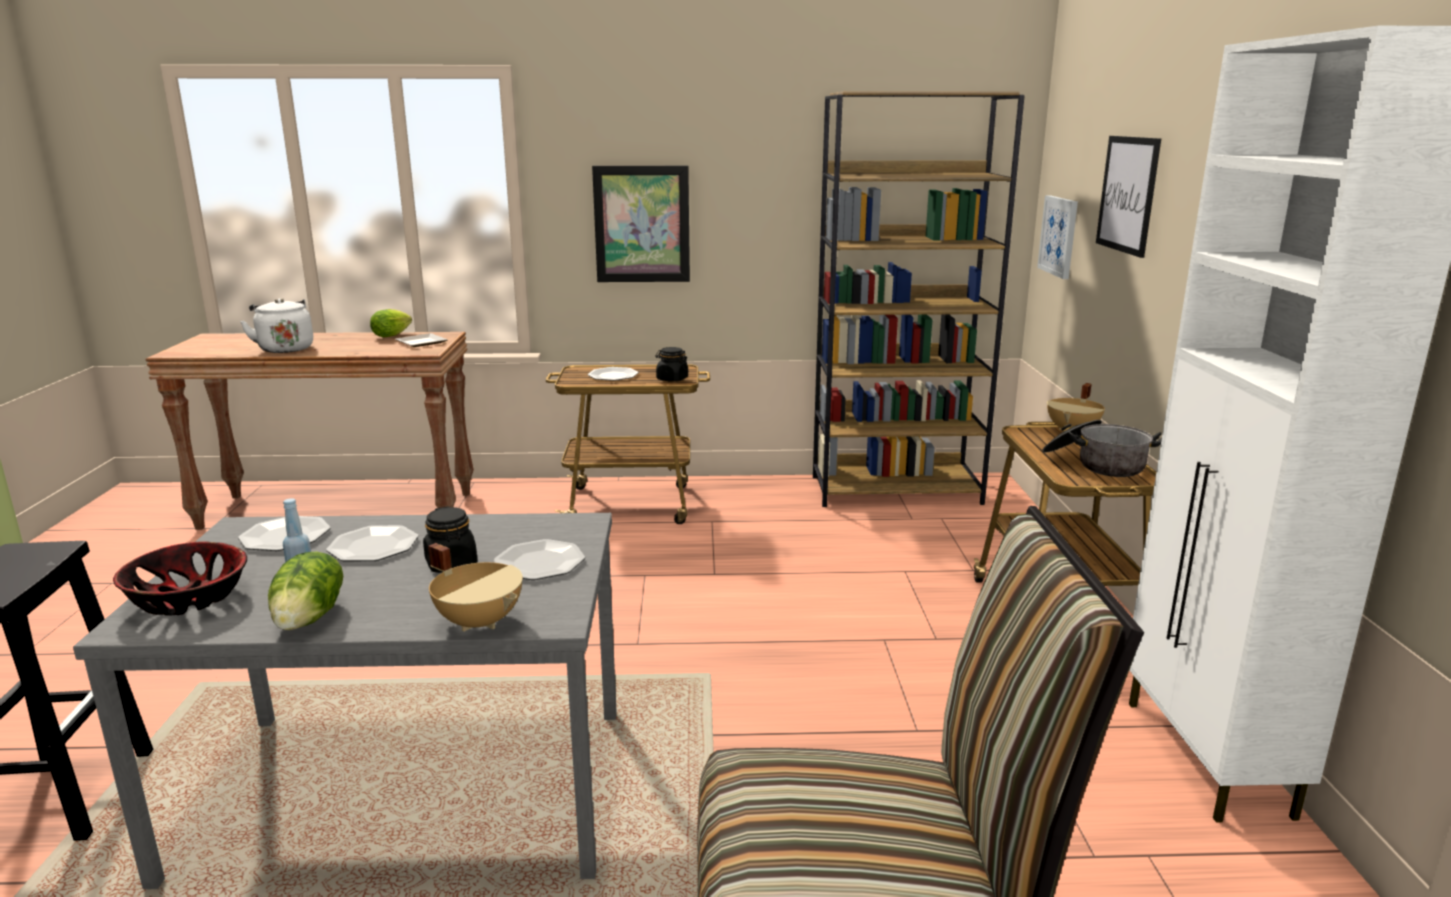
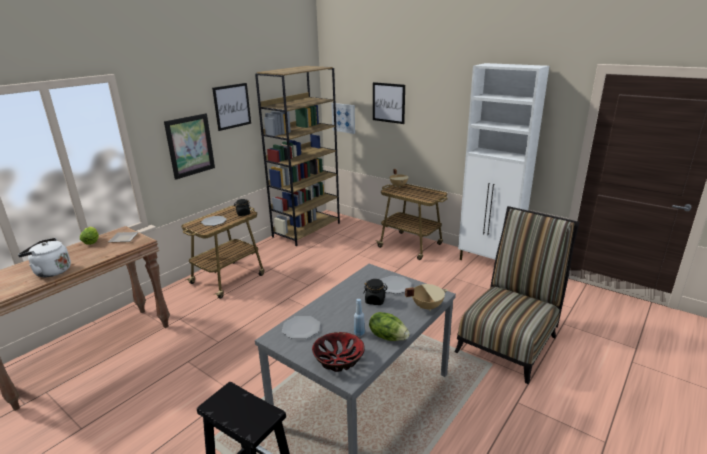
camera: 50 degrees left, 5 degrees up
(373, 546) = (339, 312): plate -> none
(756, 161) = (232, 106): none -> picture
(1096, 464) = (424, 193): cooking pot -> none

